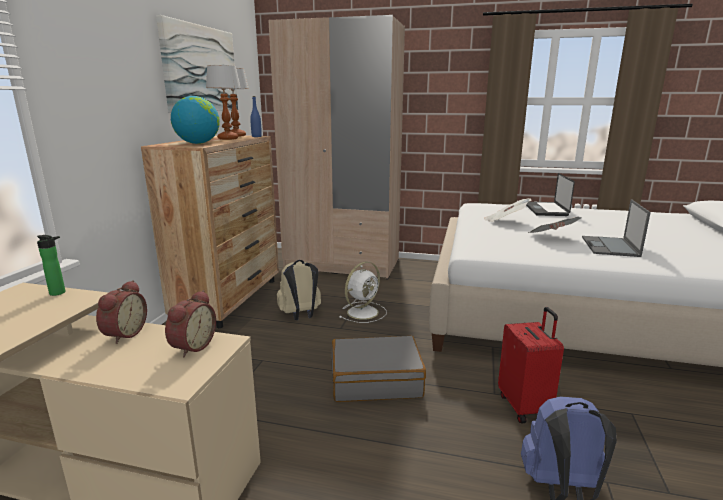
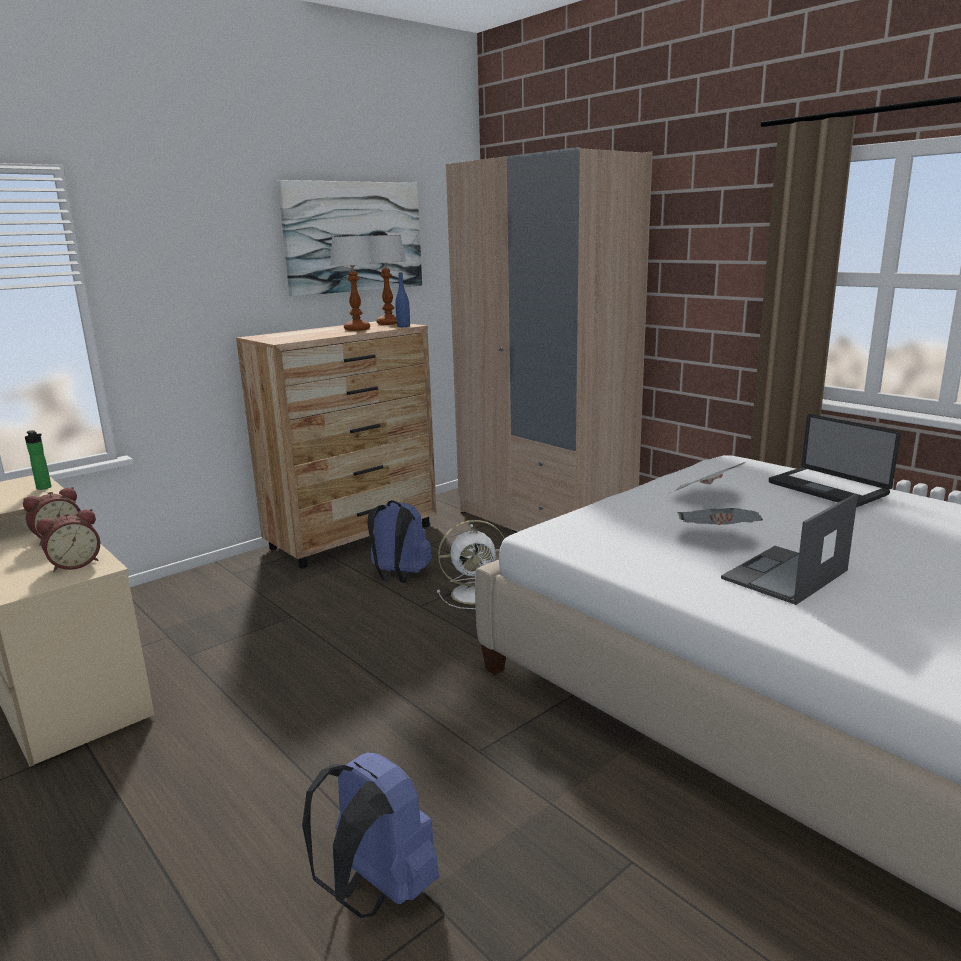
camera: 35 degrees right, 0 degrees up
(198, 143) = (297, 336): globe -> none
(300, 315) = (399, 576): beige backpack -> blue backpack
(376, 380) = (368, 680): grey suitcase -> none
(525, 407) = (491, 783): red suitcase -> none
(545, 210) = (827, 489): laptop -> laptop turned 75 degrees counterclockwise

